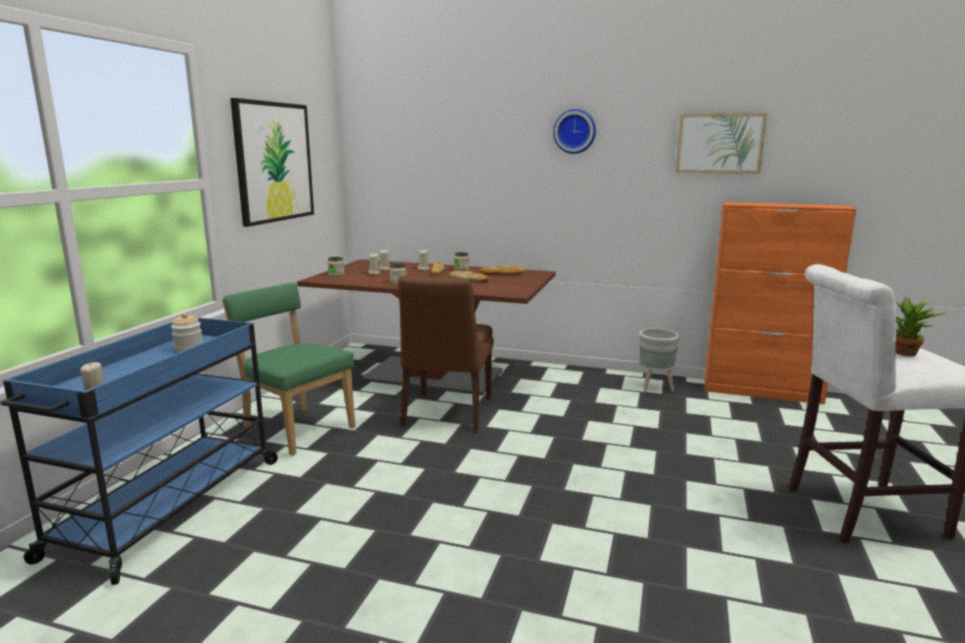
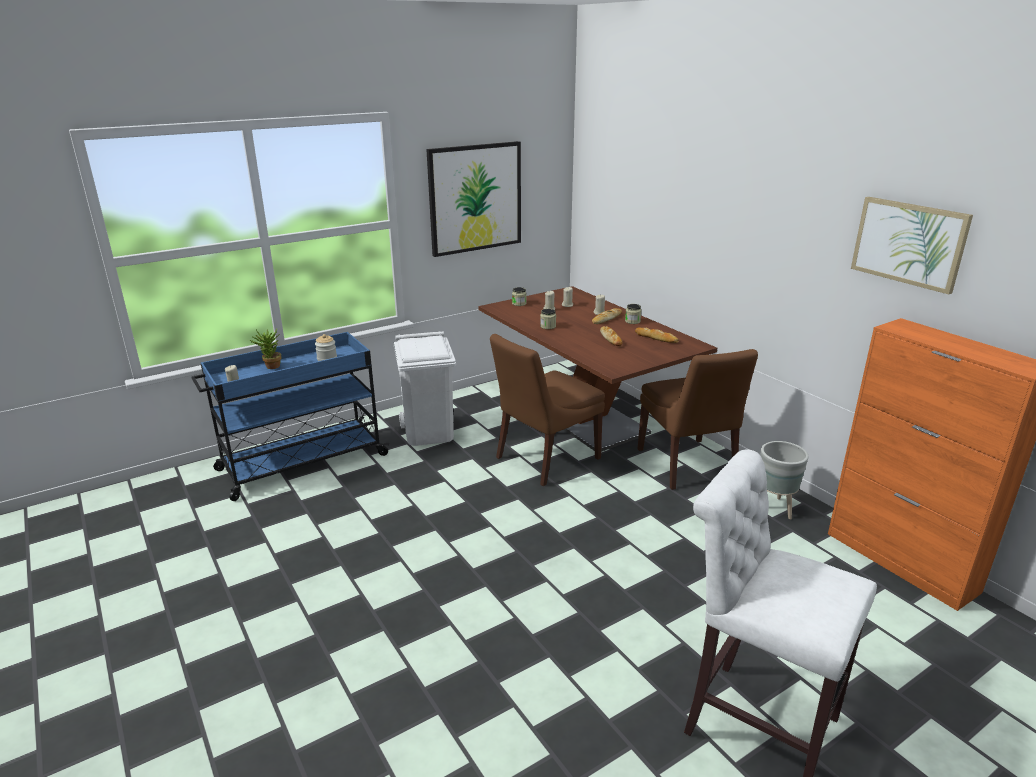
camera: 40 degrees right, 10 degrees up
(296, 429) = (429, 432): green chair -> white trash can
(561, 382) = (688, 465): none -> brown chair
(575, 131) = (758, 196): wall clock -> none
(907, 354) = (808, 586): potted plant -> potted plant (270, 367)

